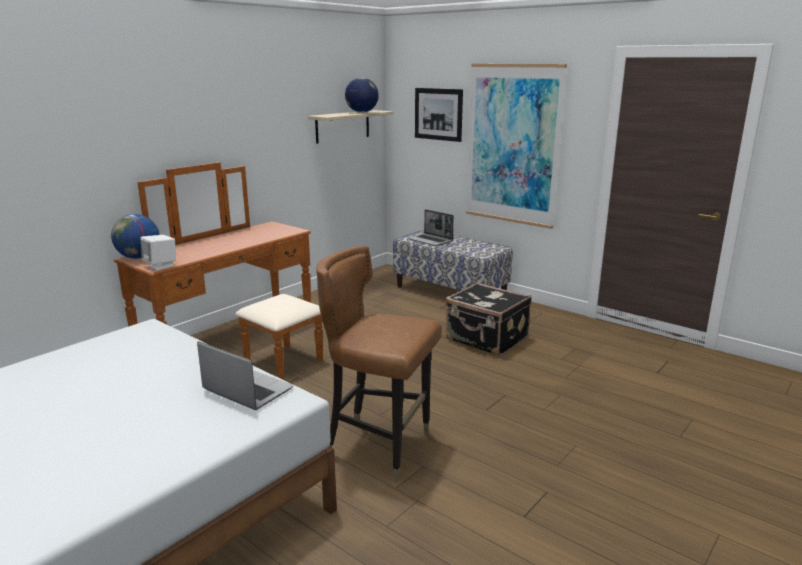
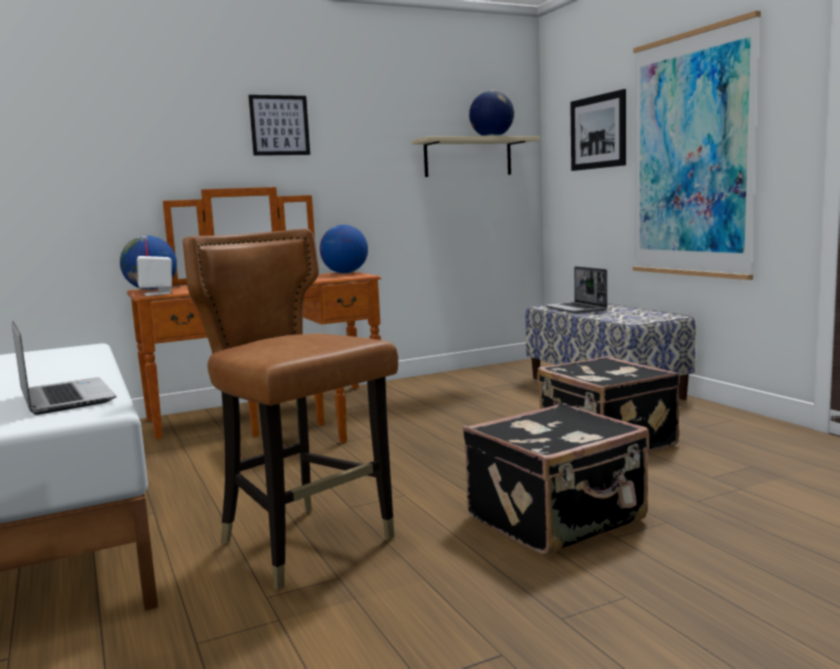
camera: 25 degrees right, 10 degrees down
(218, 111) = (279, 125): none -> picture
(273, 225) = (345, 273): none -> globe
(506, 402) = (558, 519): none -> black suitcase

